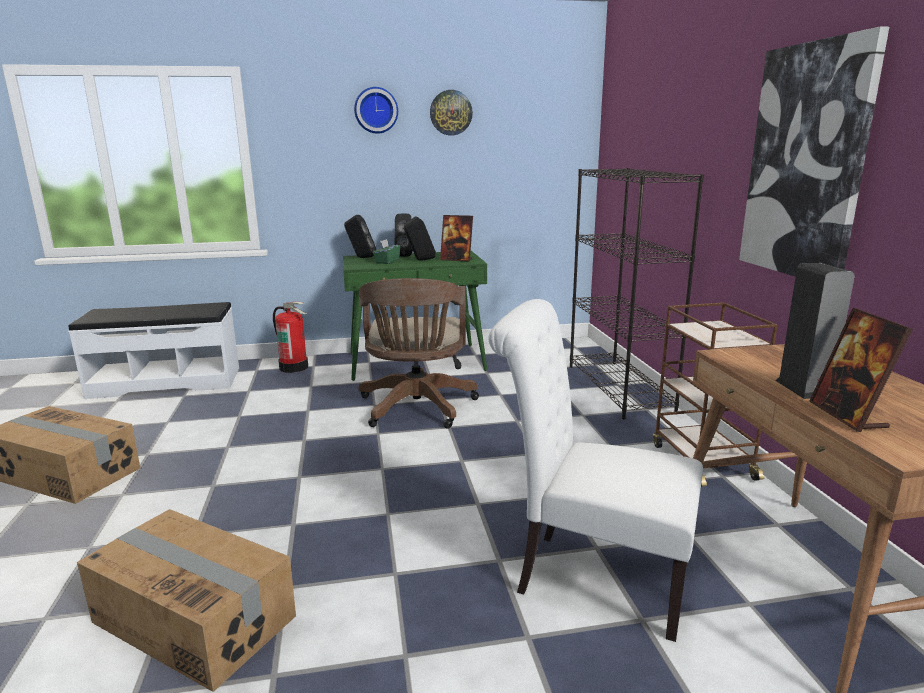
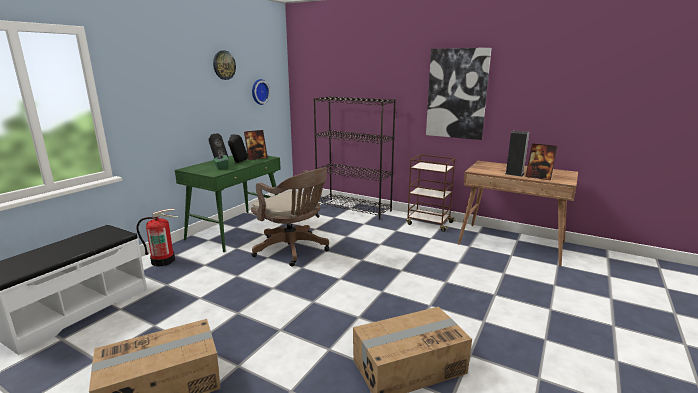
camera: 50 degrees left, 0 degrees up
(361, 258) = (193, 168): black speaker -> none
(376, 110) = (183, 63): wall clock -> wall clock (259, 92)
(591, 577) = (474, 271): white chair -> none

